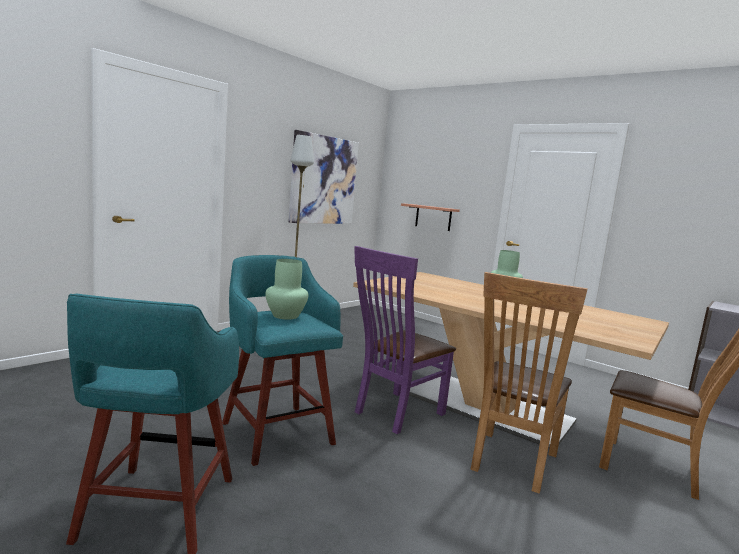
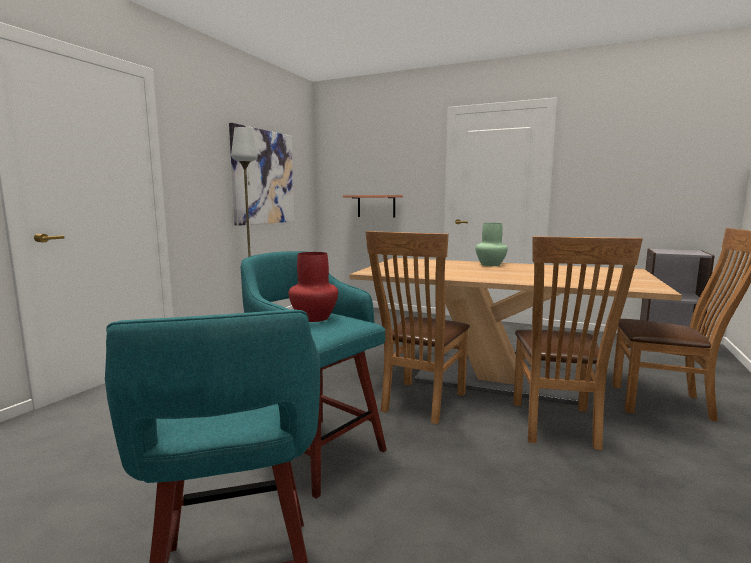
camera: 15 degrees left, 0 degrees up
(285, 315) = (313, 318): green vase -> red vase
(395, 413) = (420, 403): purple chair -> brown chair

